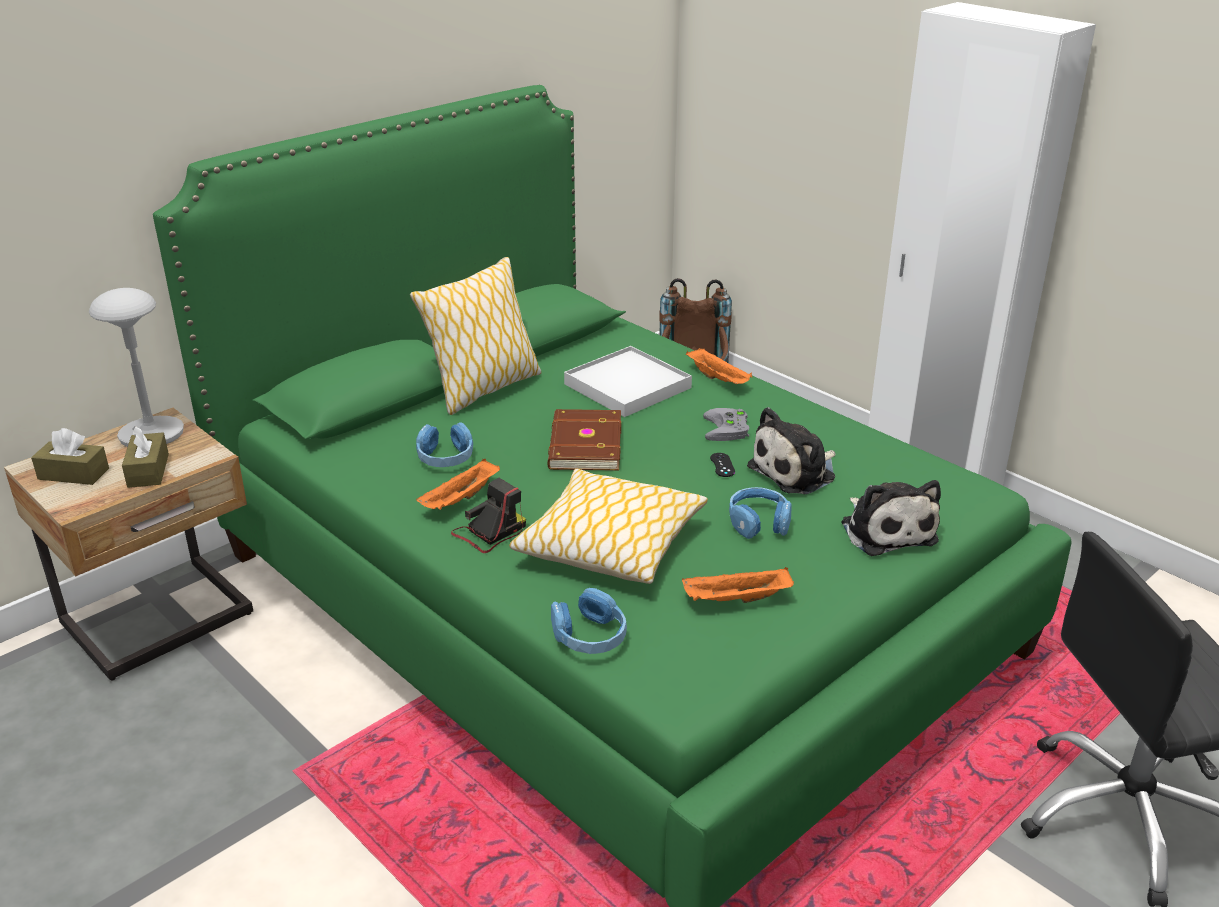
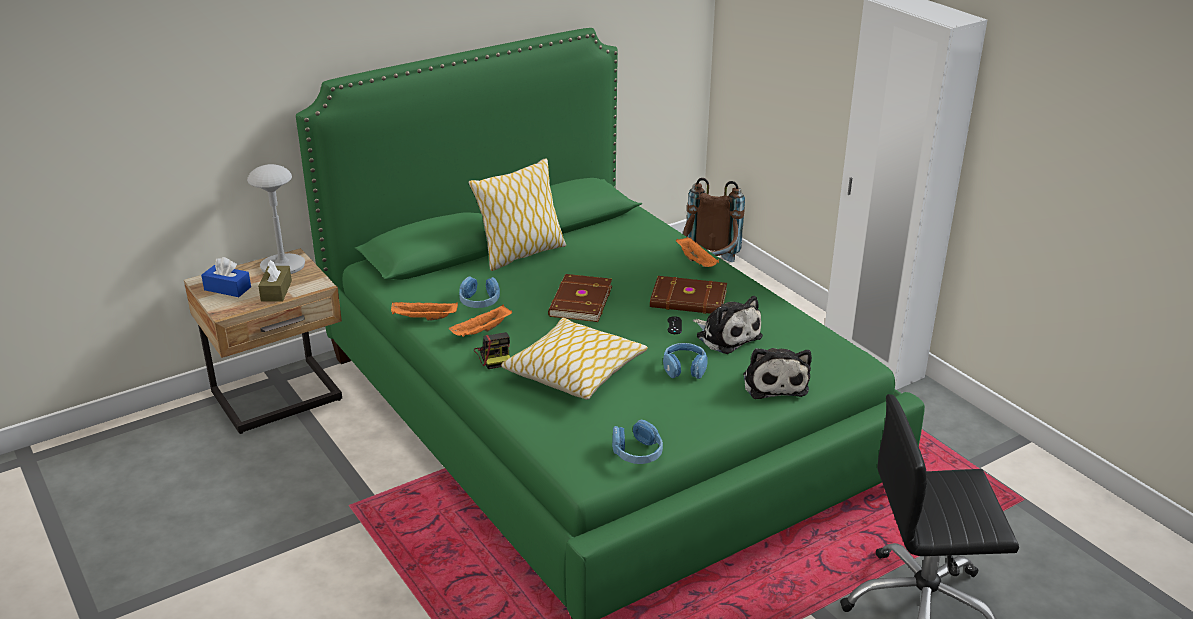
camera: 10 degrees right, 0 degrees up
(73, 474) = (227, 288): brown tissue box -> blue tissue box
(489, 533) = (494, 356): camera -> camera turned 105 degrees clockwise
(589, 636) = (539, 429): blue headphones -> blue headphones (637, 452)
(627, 386) = (626, 261): white tray -> none
(728, 429) = (689, 300): grey game controller -> brown book
(736, 600) = (647, 417): orange tray -> orange tray (423, 318)
(796, 472) = (726, 335): plush toy -> plush toy turned 105 degrees counterclockwise

